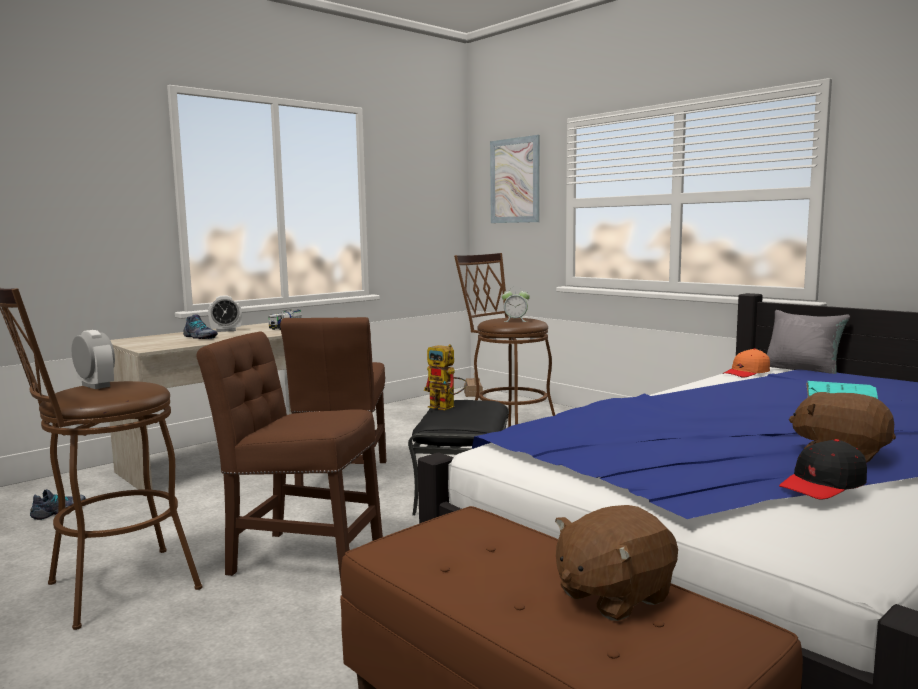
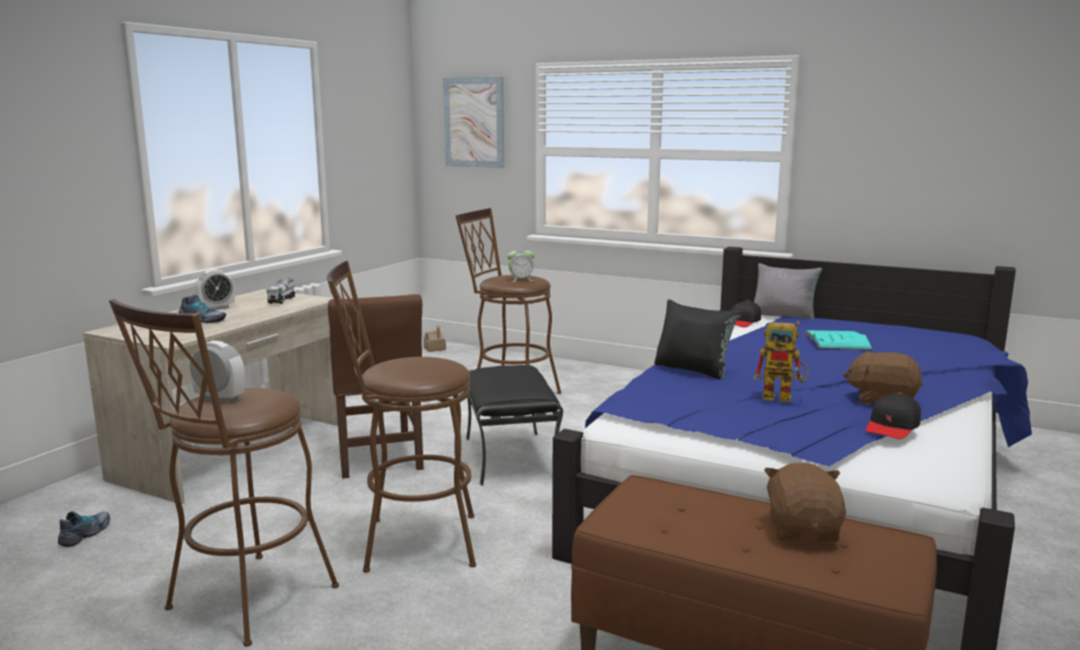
camera: 20 degrees left, 5 degrees up
(299, 558) = (409, 542): brown chair -> brown stool
(447, 407) = (492, 376): toy robot -> toy robot (783, 397)
(612, 595) = (803, 530): brown plush toy -> brown plush toy turned 150 degrees clockwise
(630, 409) = (693, 370): none -> black pillow
(746, 373) = (742, 322): orange cap -> black cap

